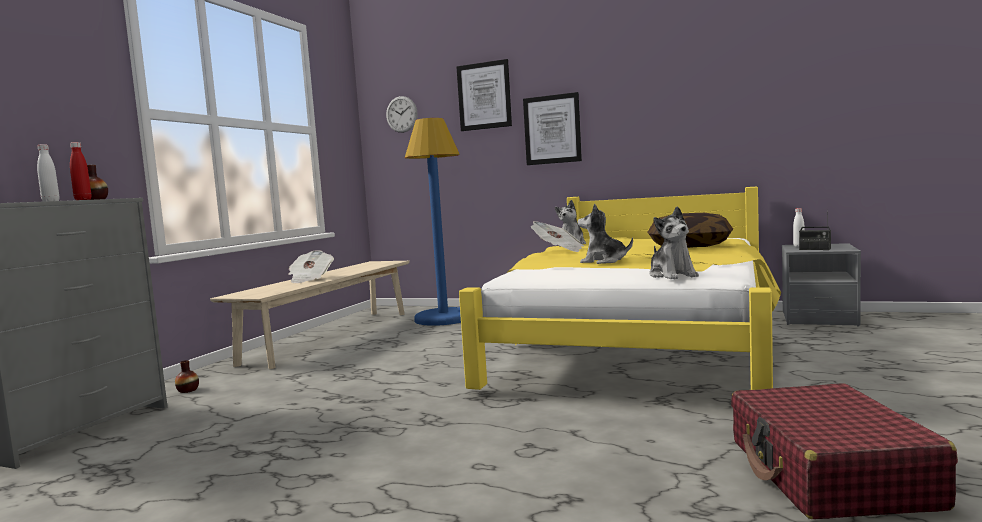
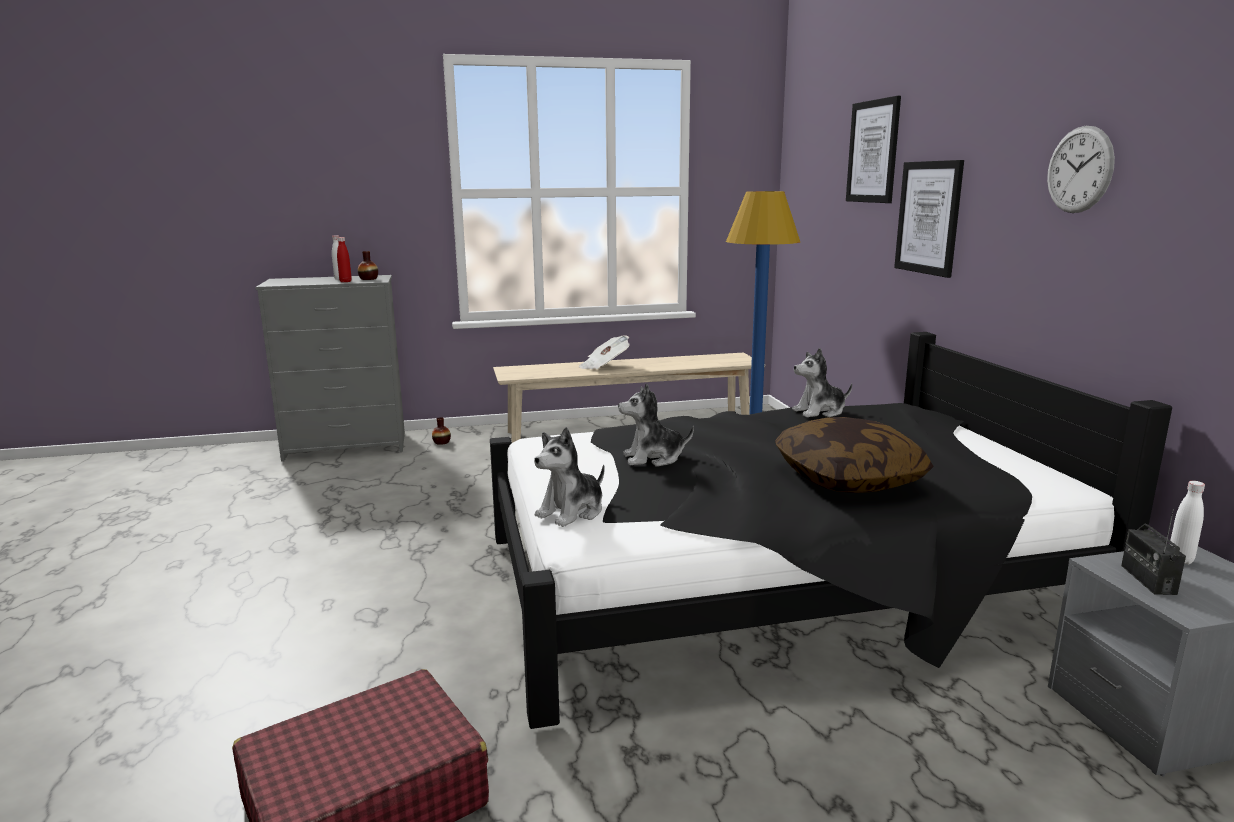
camera: 55 degrees right, 10 degrees up
(401, 114) = (807, 167): wall clock -> wall clock (1079, 170)
(558, 251) = (726, 420): newspaper -> none
(603, 261) = (653, 458): plush toy -> plush toy turned 90 degrees counterclockwise
(639, 345) = (768, 587): yellow bed -> black bed

